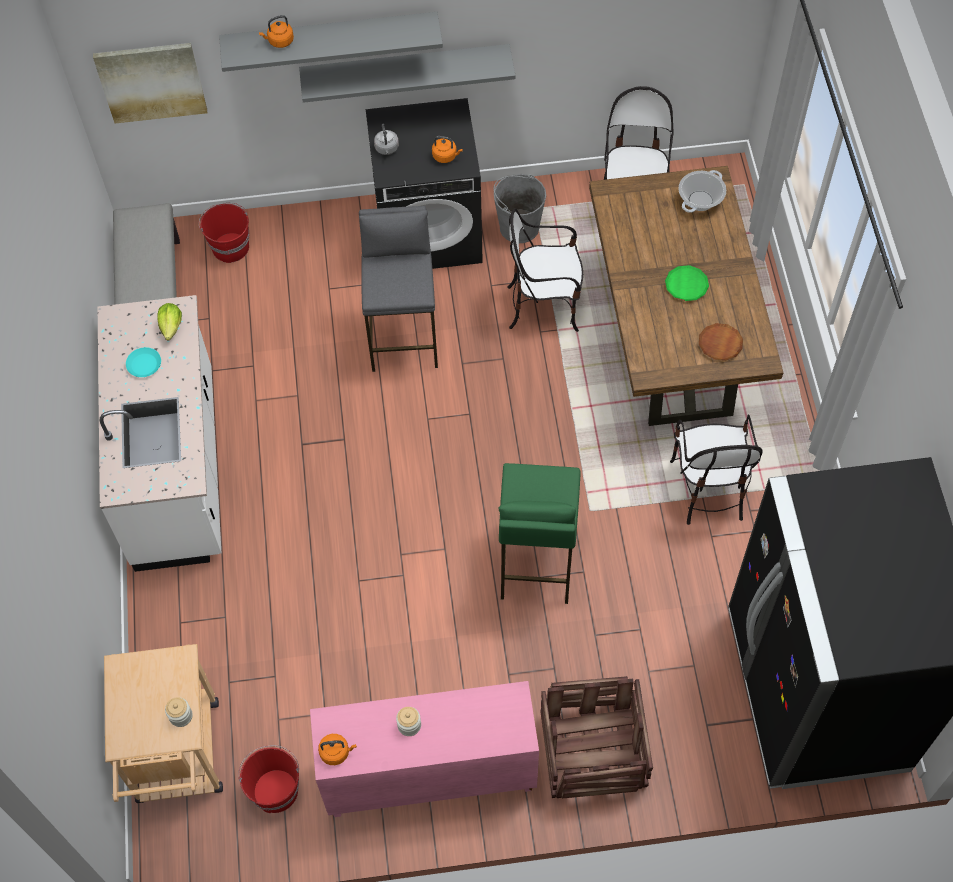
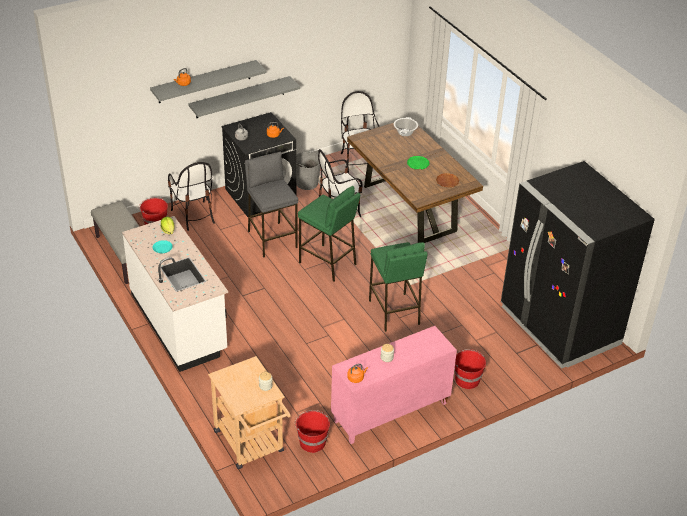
camera: 25 degrees left, 20 degrees down
(151, 81) = (113, 123): picture -> none
(473, 418) = (327, 263): none -> green stool
(591, 752) = (467, 379): crate -> red bucket
(708, 488) = (461, 262): chair -> chair (193, 216)

